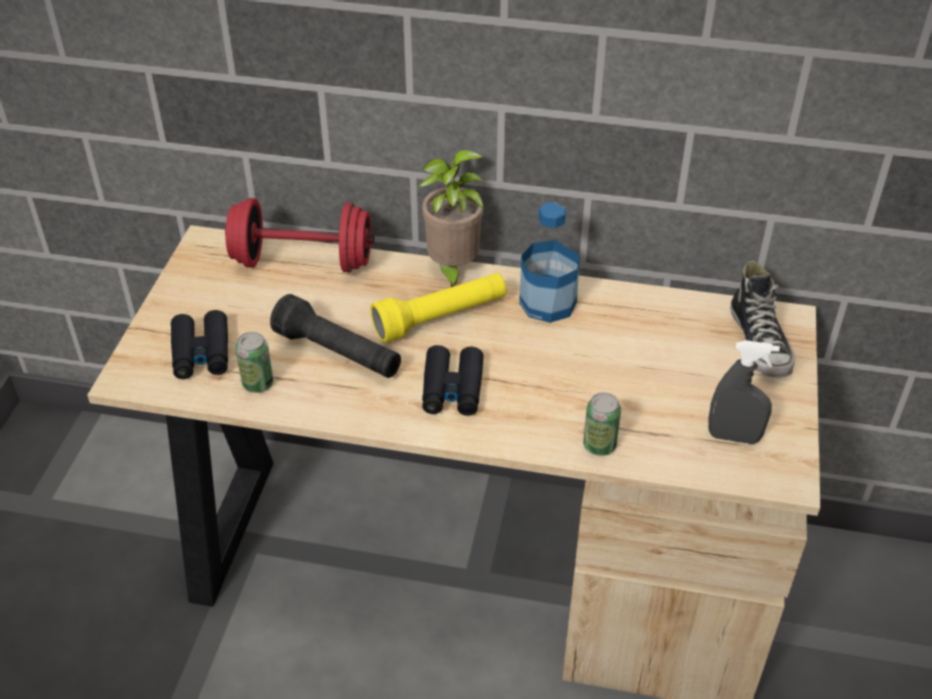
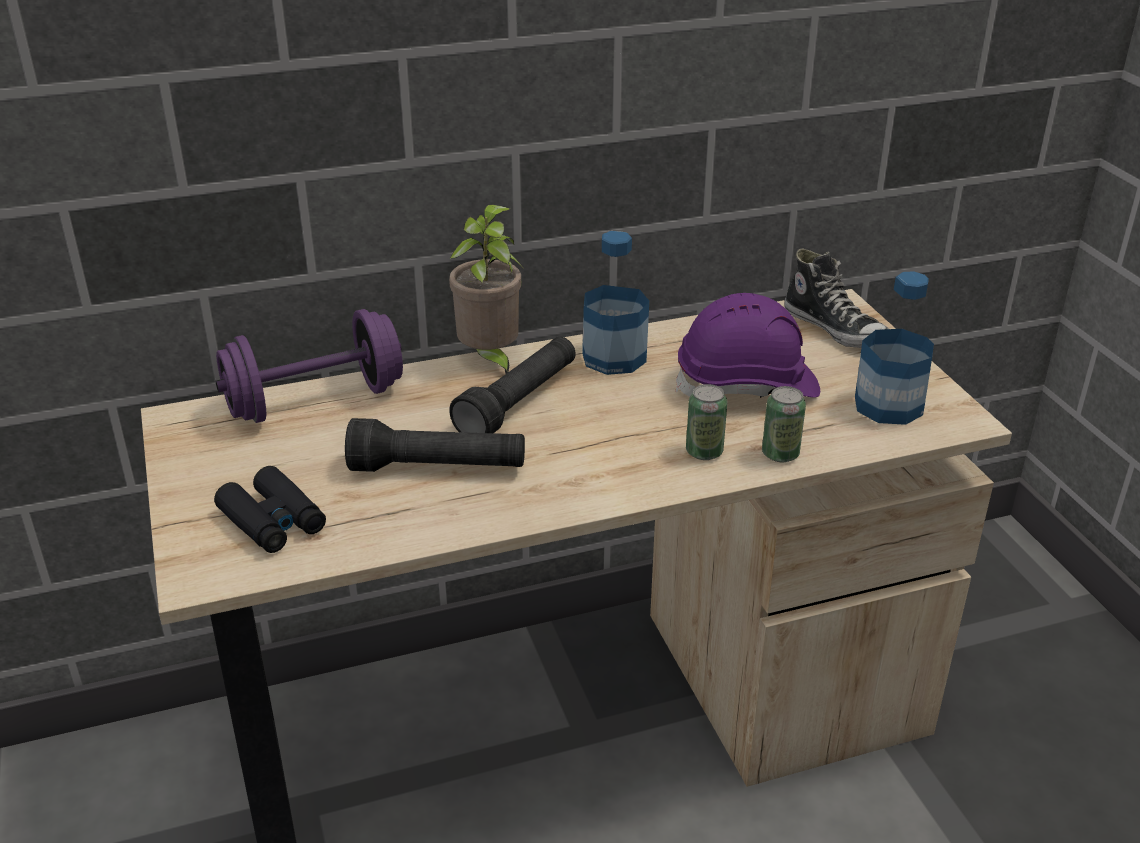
camera: 30 degrees left, 10 degrees down
(258, 383) = (371, 526): can -> can (704, 452)
(303, 262) = (315, 401): red dumbbell -> purple dumbbell
(440, 318) = (519, 403): yellow flashlight -> black flashlight
(452, 389) = (591, 458): black binoculars -> none
(631, 371) = (747, 386): none -> purple hard hat
(733, 437) = (888, 405): grey spray bottle -> bottle

